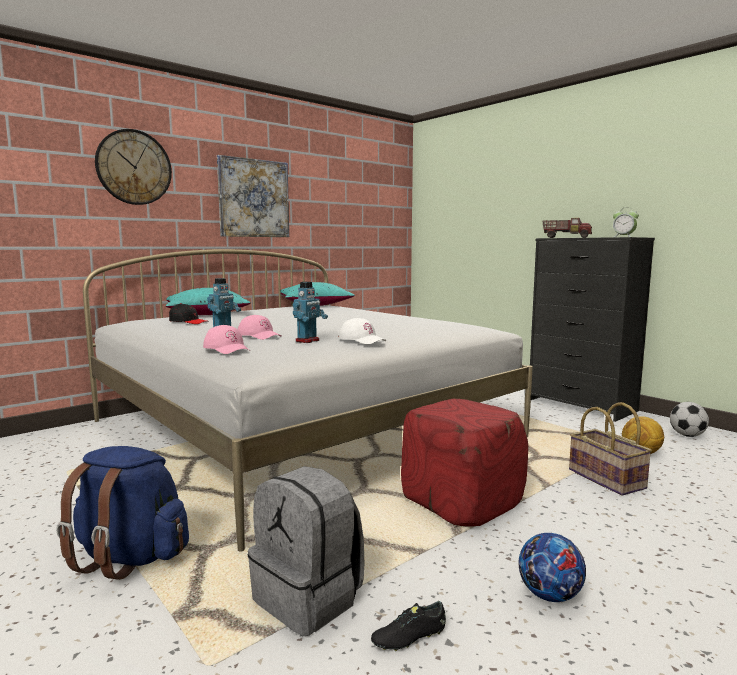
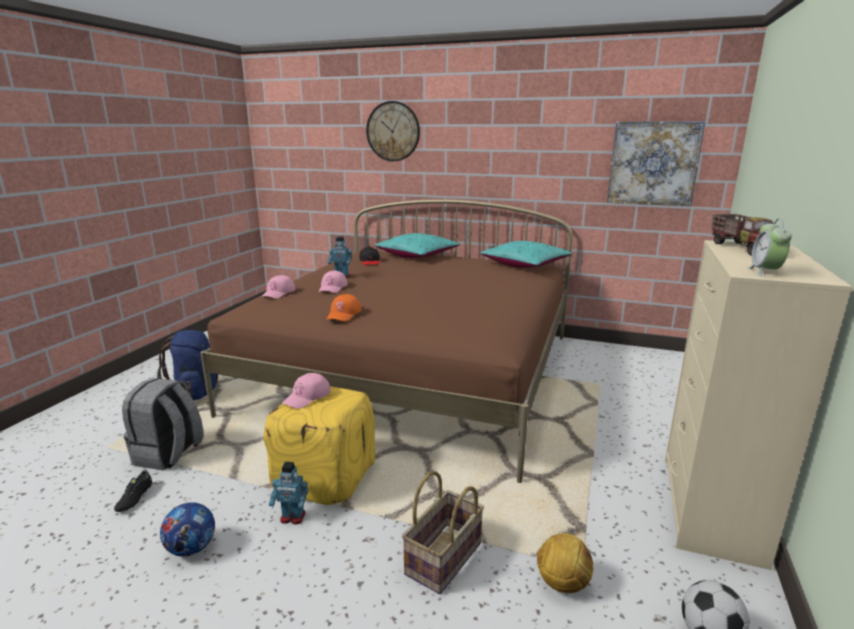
camera: 60 degrees right, 10 degrees up
(253, 198) = (495, 151): picture -> picture (653, 163)
(301, 428) = (415, 372): white bed -> brown bed
(308, 341) = (324, 302): toy robot -> toy robot (292, 517)
(361, 340) = (344, 314): white cap -> orange cap
(409, 637) = (135, 498): black shoe -> black shoe turned 120 degrees counterclockwise
(445, 412) = (307, 396): none -> pink cap
(461, 501) = (326, 477): red ottoman -> yellow ottoman
(582, 405) = (710, 508): black dresser -> beige dresser

